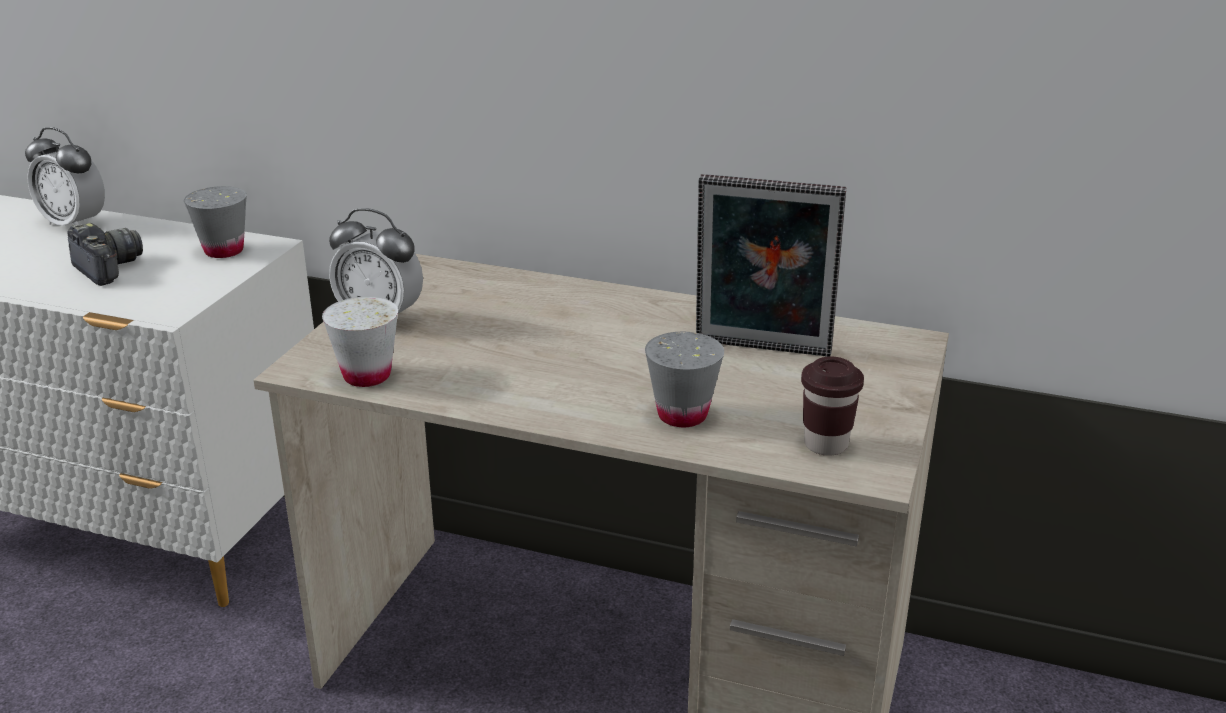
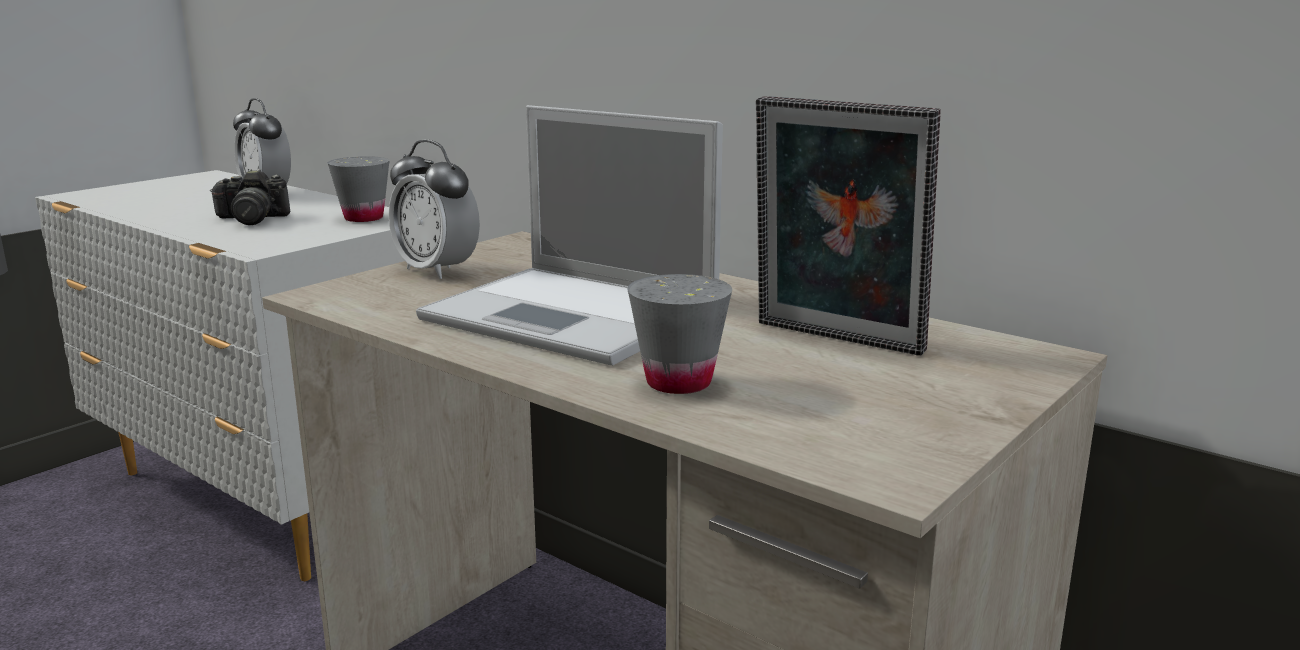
camera: 20 degrees right, 10 degrees down
(107, 269) = (252, 219): camera -> camera turned 105 degrees clockwise
(367, 376) = (370, 307): white cup -> none
(549, 357) = (575, 316): none -> laptop
(826, 444) = (845, 437): brown cup -> none

